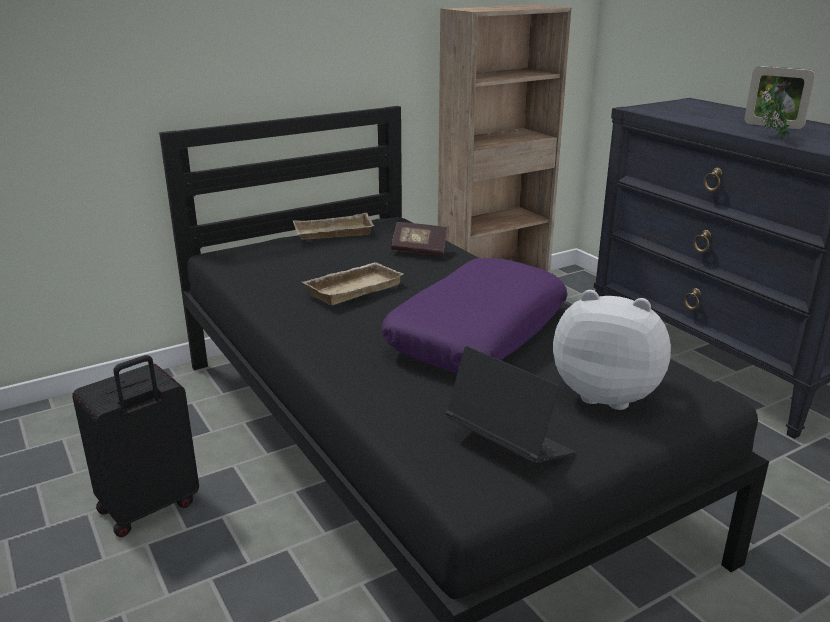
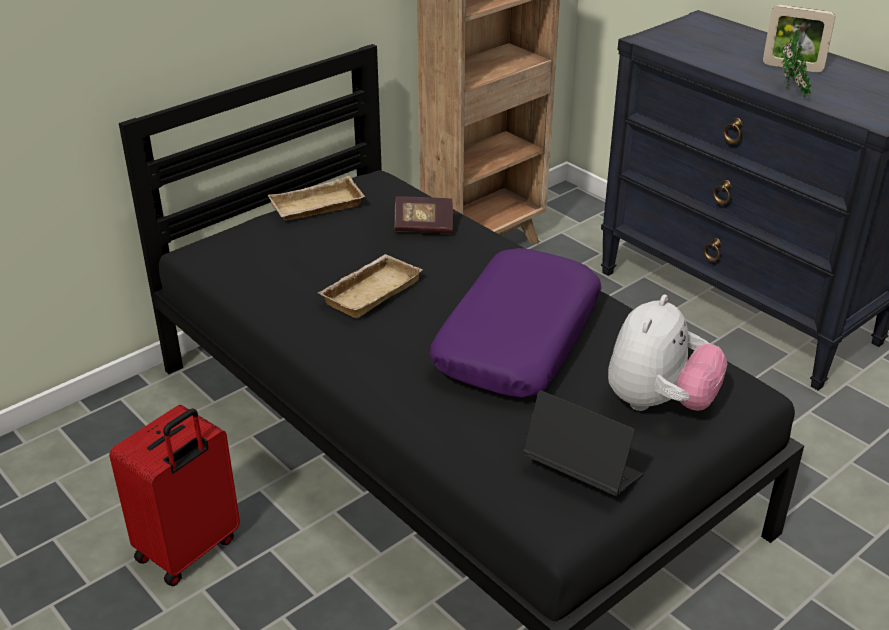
camera: 10 degrees left, 10 degrees up
(149, 508) = (189, 550): black suitcase -> red suitcase
(607, 394) = (658, 403): plush toy -> plush toy turned 105 degrees clockwise

